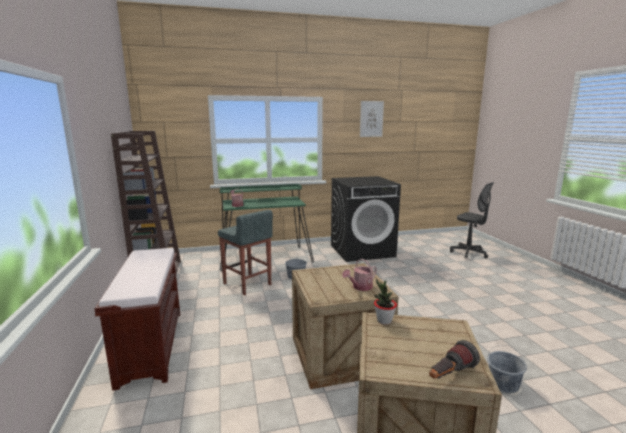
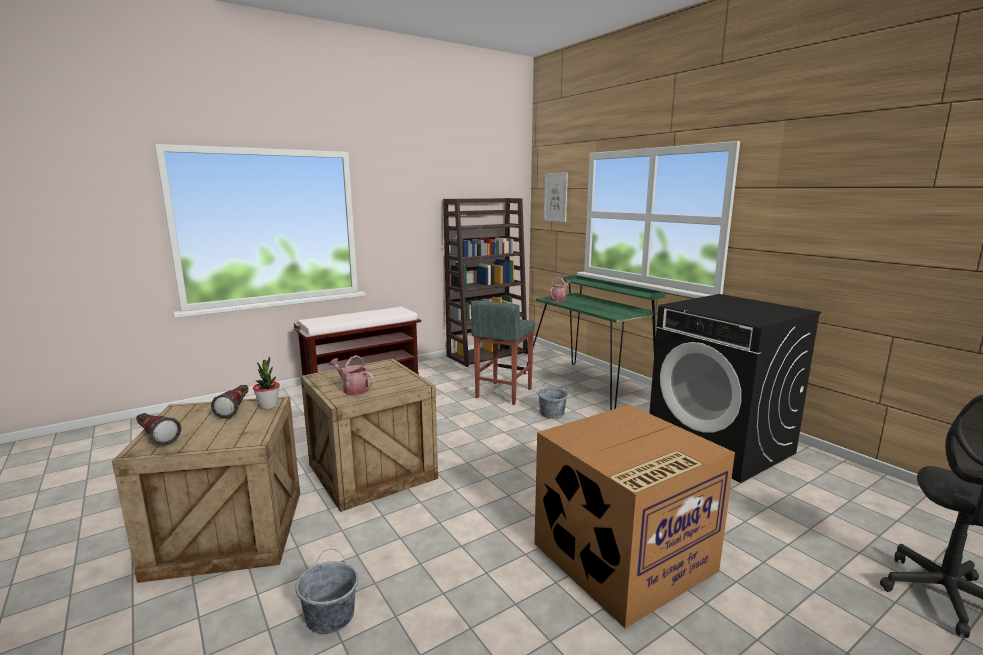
camera: 70 degrees right, 0 degrees up
(371, 119) = (843, 181): picture -> picture (555, 197)
(386, 336) = (236, 409): none -> flashlight
(450, 293) = (623, 559): none -> cardboard box

